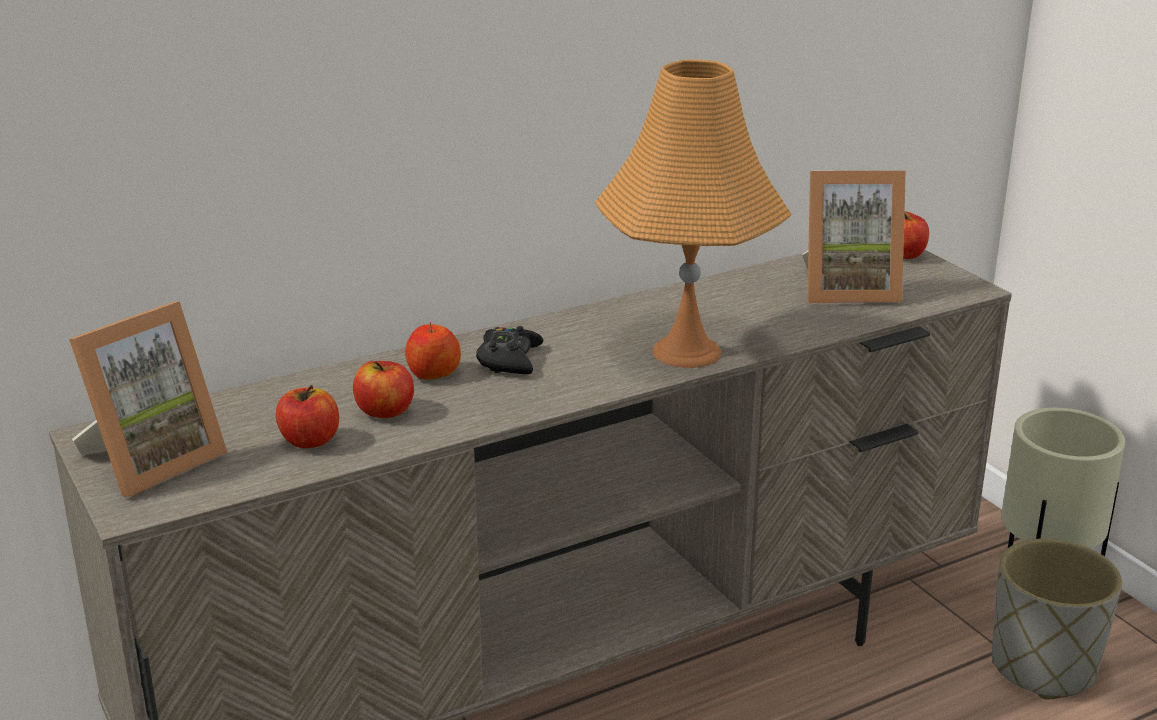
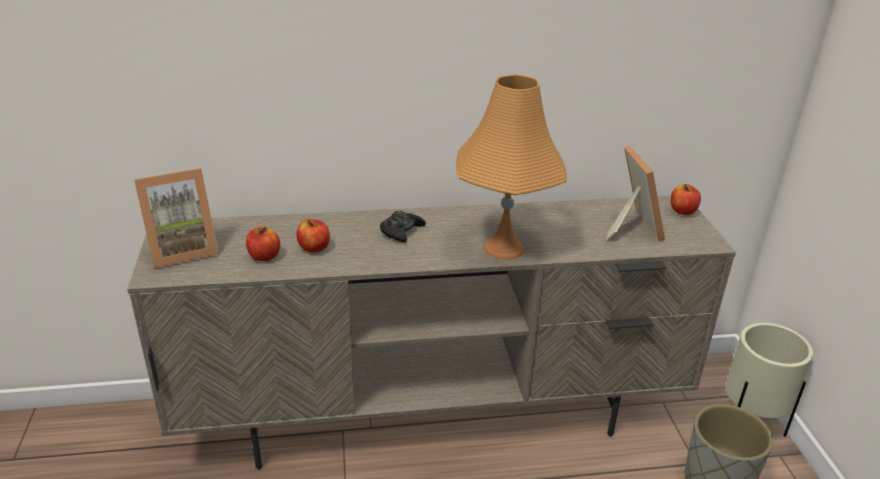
camera: 20 degrees right, 5 degrees up
(433, 373) = (356, 230): apple -> none
(848, 289) = (630, 227): picture frame -> picture frame turned 120 degrees counterclockwise

